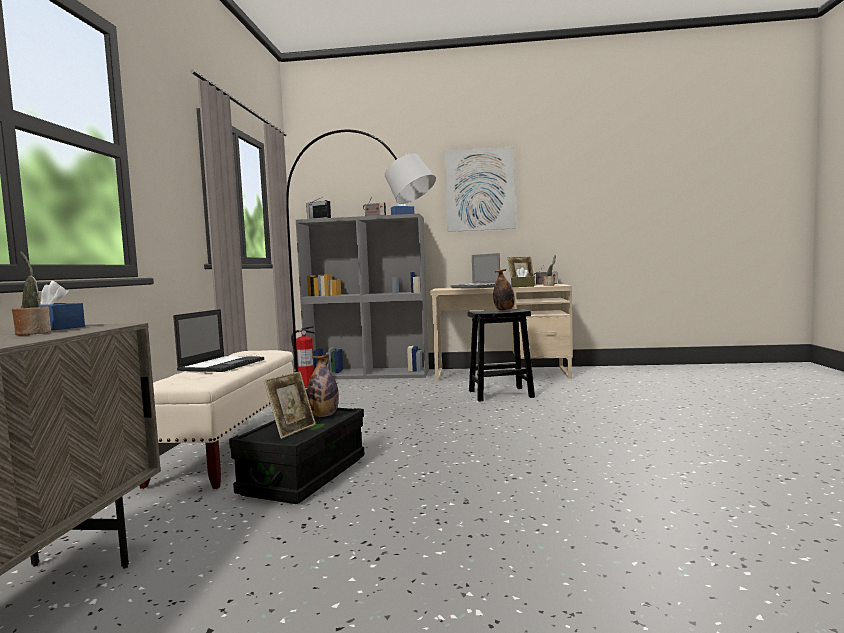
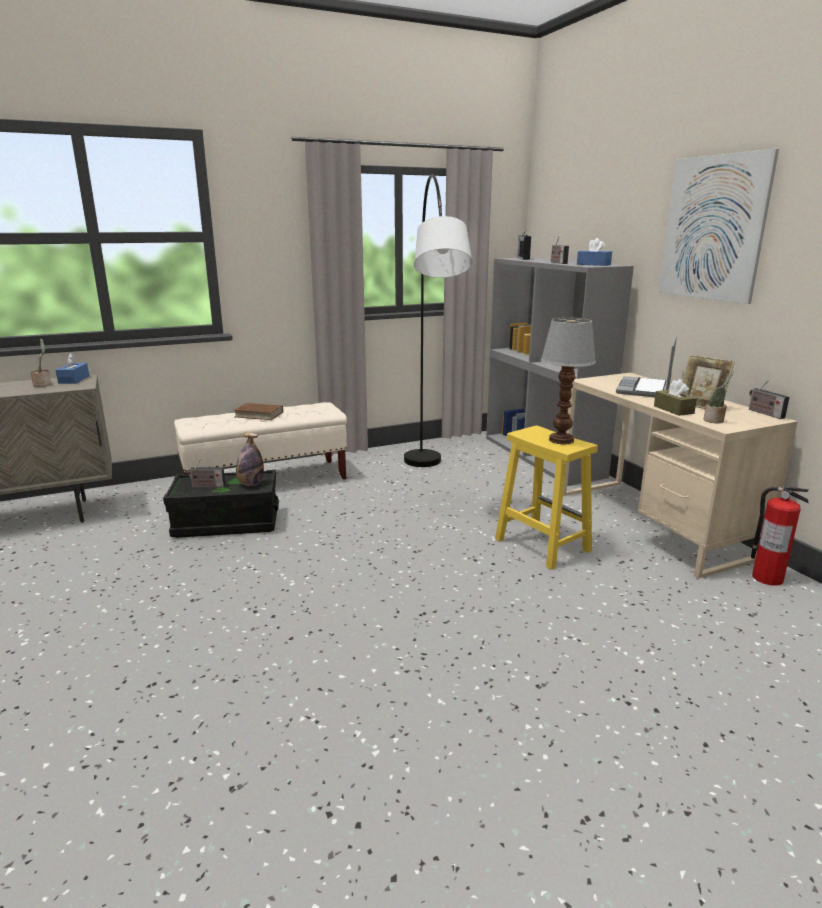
camera: 60 degrees right, 15 degrees up
(222, 364) = (258, 414): laptop -> brown book
(292, 430) = (206, 486): picture frame -> radio
(306, 386) = (463, 446): fire extinguisher -> fire extinguisher (766, 577)
(499, 394) = (541, 544): black stool -> yellow stool
(504, 310) = (561, 440): bottle -> table lamp

